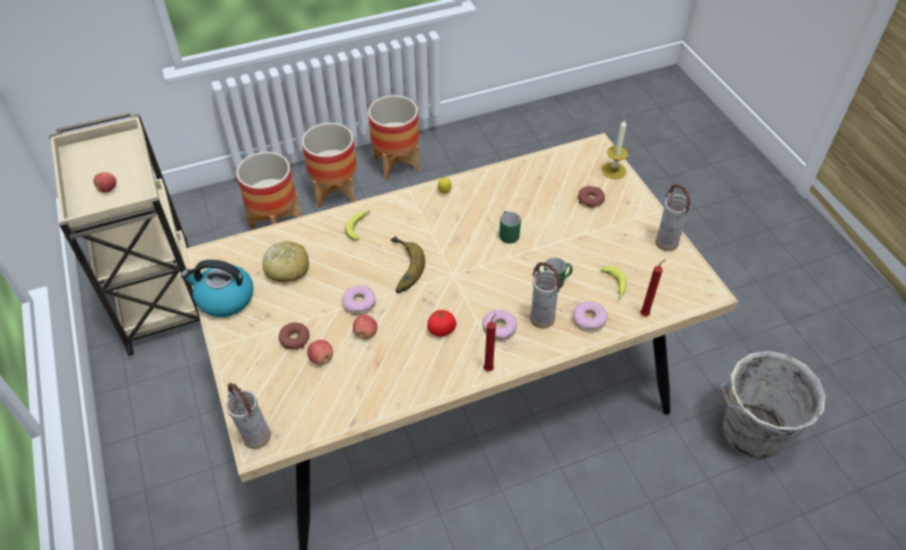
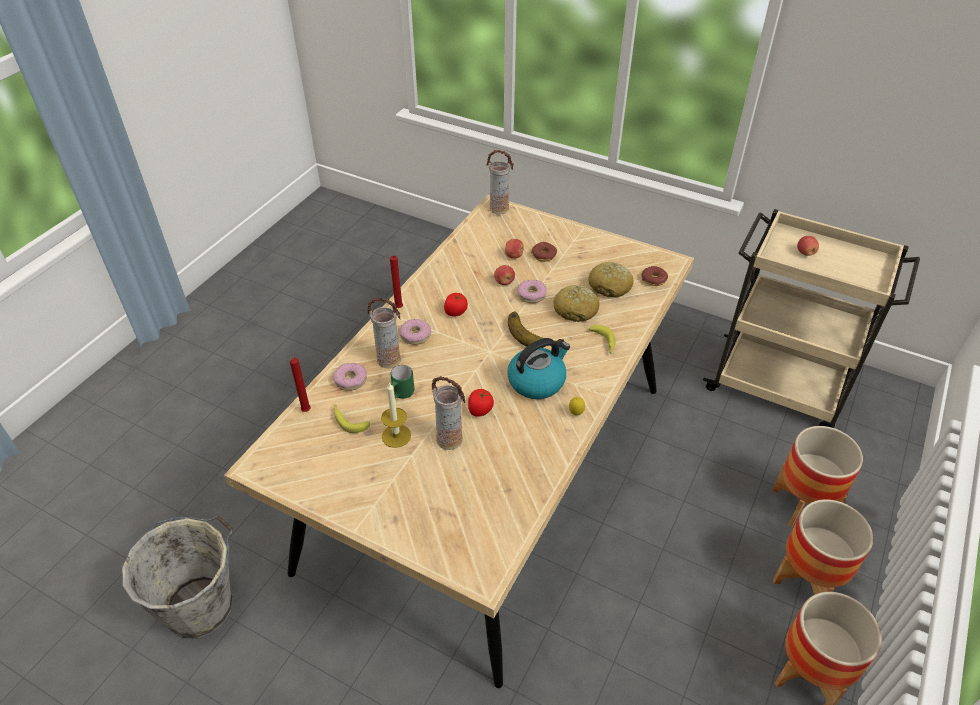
camera: 140 degrees right, 5 degrees down
(224, 298) = (619, 249): kettle -> kettle (537, 381)
(343, 265) = (576, 310): none -> bread
(508, 234) = (480, 410): green mug -> tomato
(590, 200) = (435, 496): donut -> donut (653, 279)
(614, 170) = (439, 553): candle -> candle (396, 436)
(665, 243) = (325, 493): vase -> vase (450, 439)

